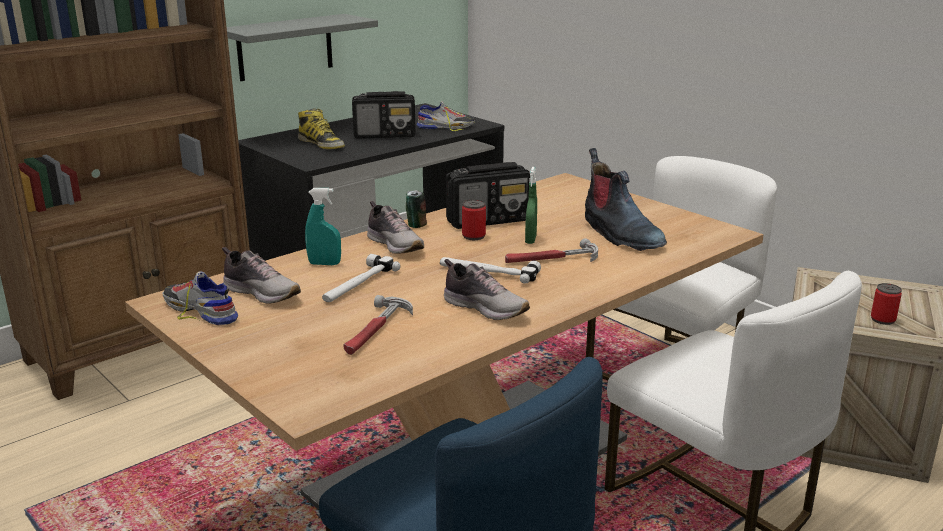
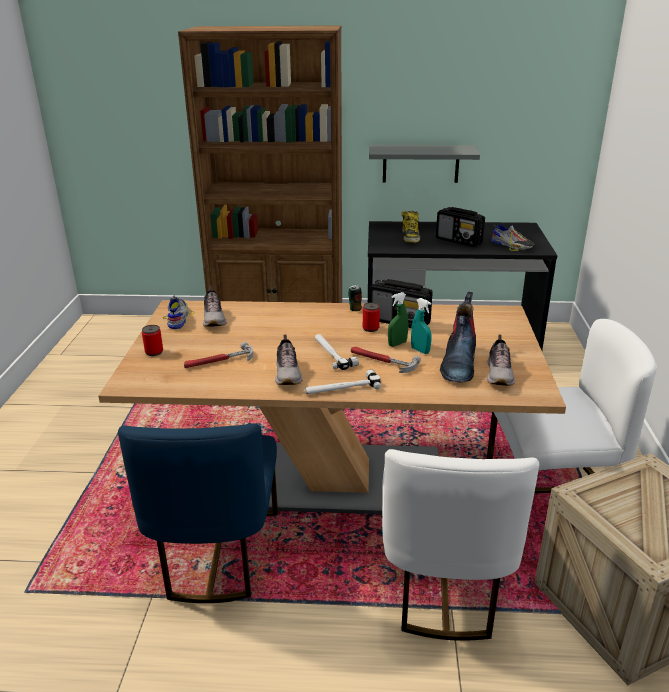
camera: 45 degrees right, 5 degrees up
(324, 264) = (268, 314): turquoise spray bottle -> turquoise spray bottle (420, 350)
(357, 284) = (260, 332): hammer -> hammer (342, 388)
(395, 245) = (321, 317): shoe -> shoe (499, 374)
(882, 320) = (636, 525): can -> can (154, 352)

